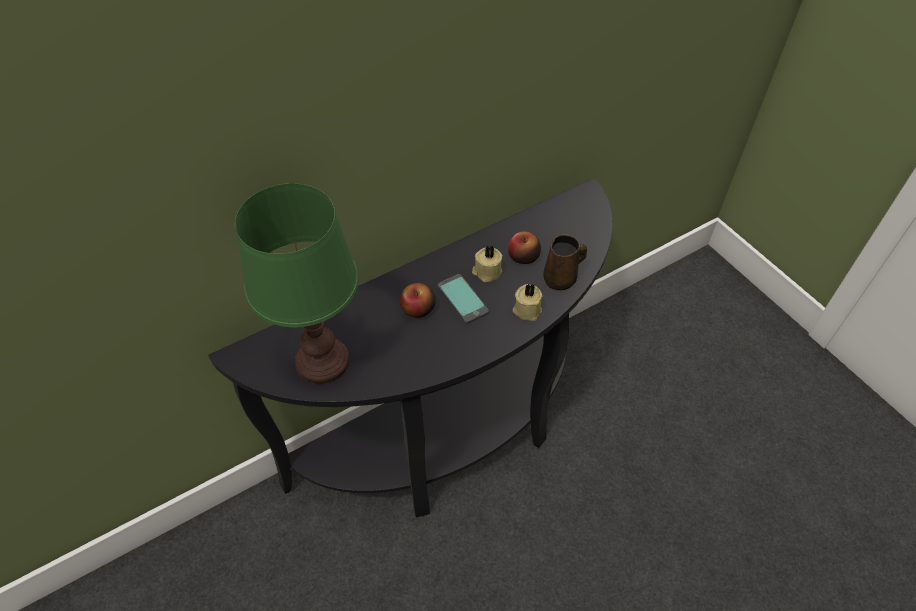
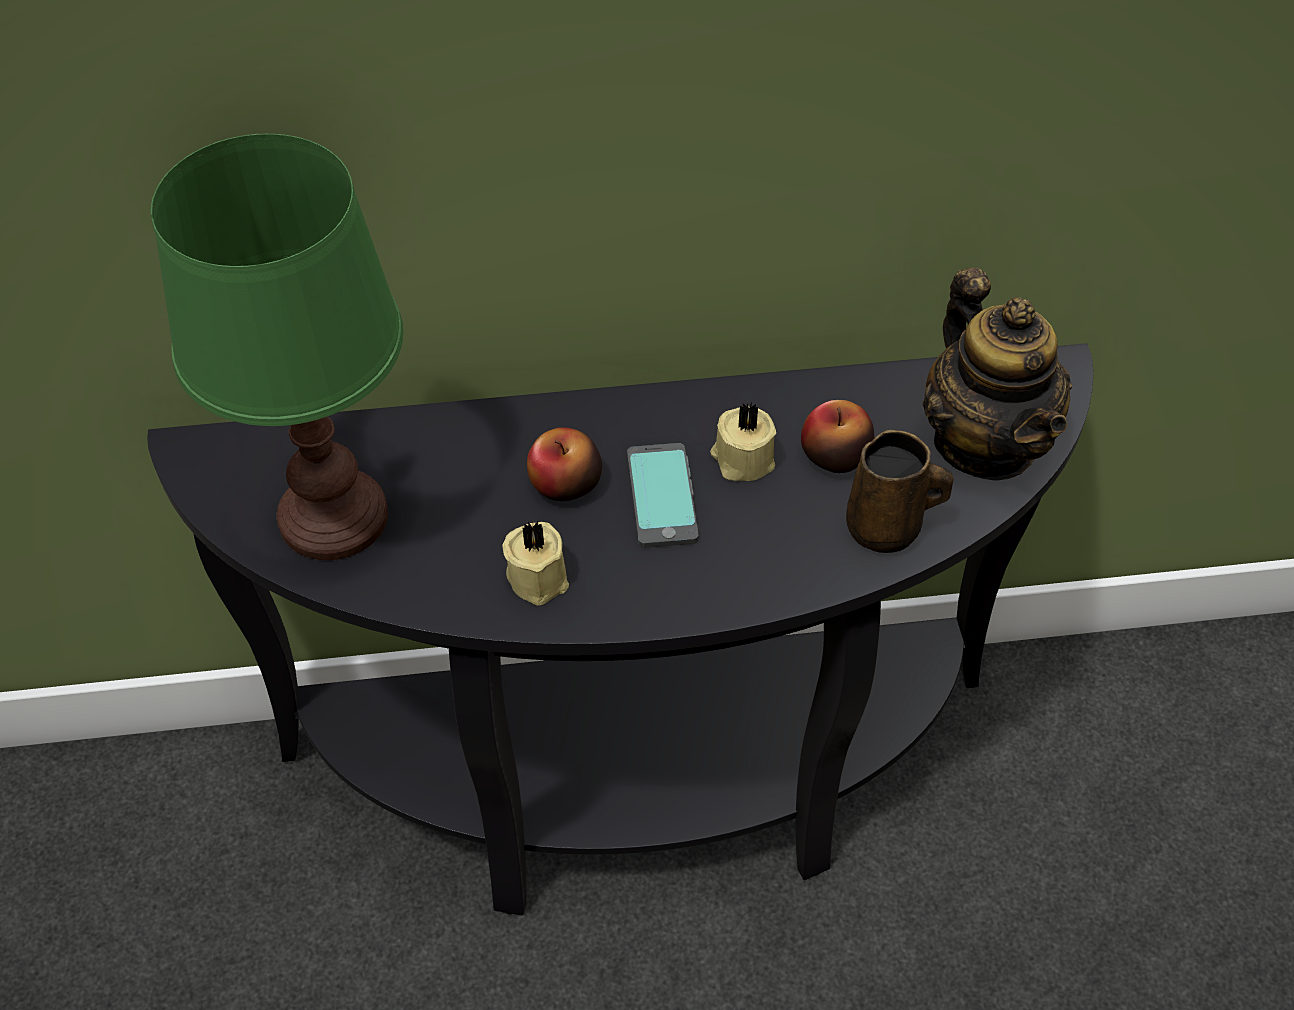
camera: 25 degrees right, 0 degrees up
(527, 309) = (779, 563): beige candle -> beige candle (539, 576)
(578, 231) = (984, 443): none -> teapot

